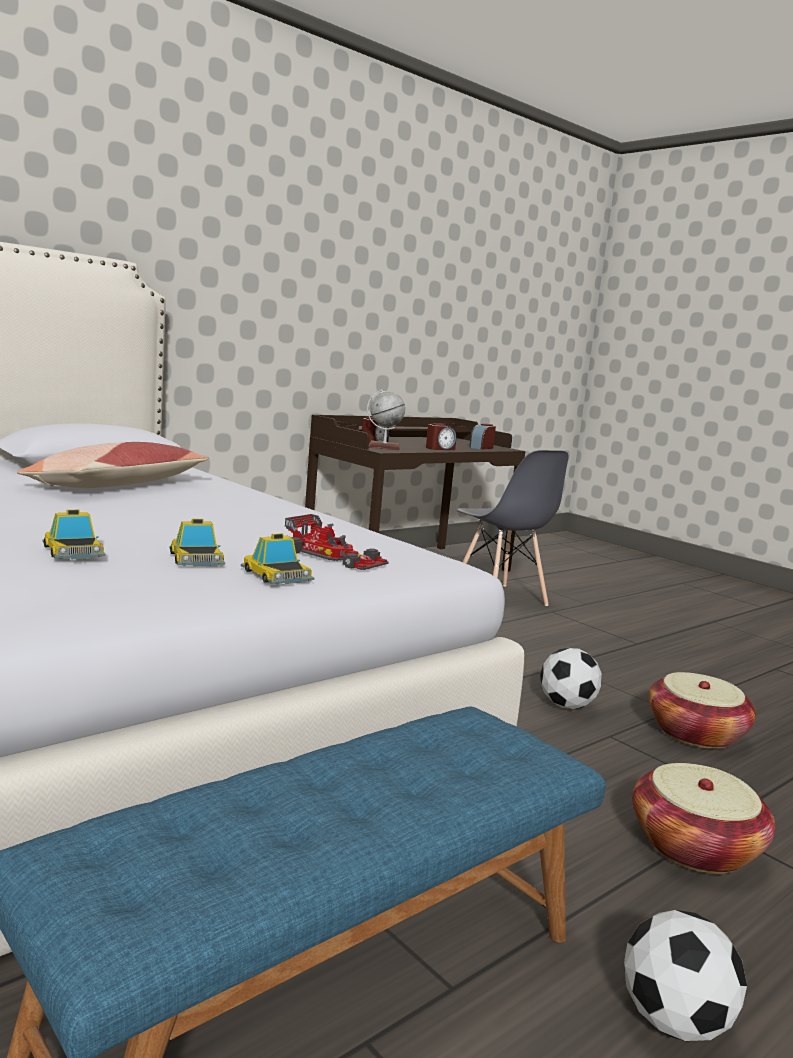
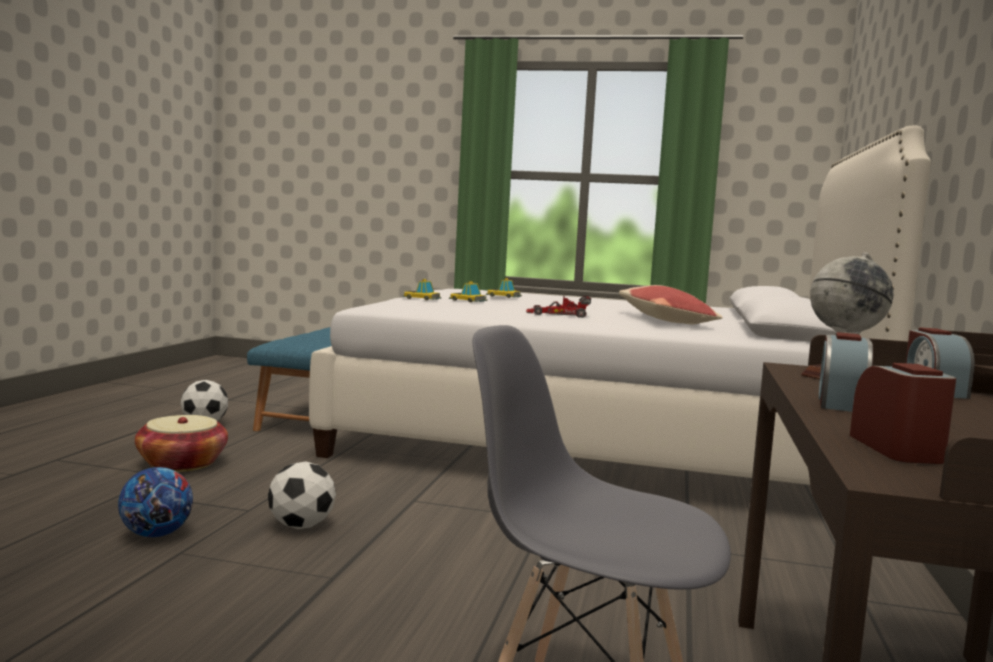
camera: 145 degrees right, 5 degrees down
(334, 556) = (424, 304): toy car -> toy car (558, 314)
(695, 733) = (156, 534): basket -> football

